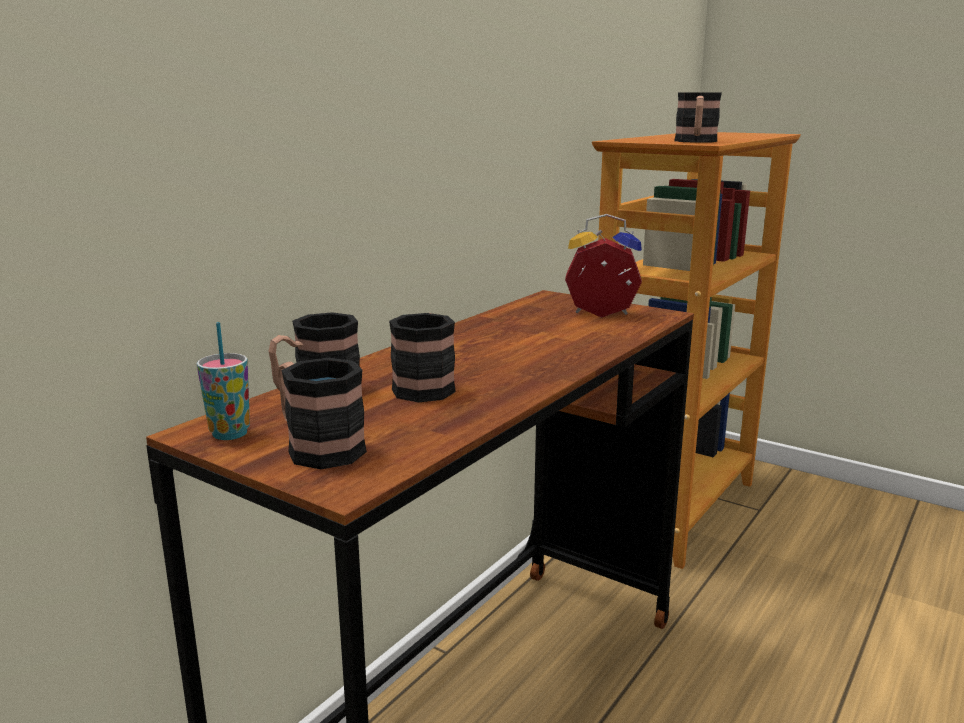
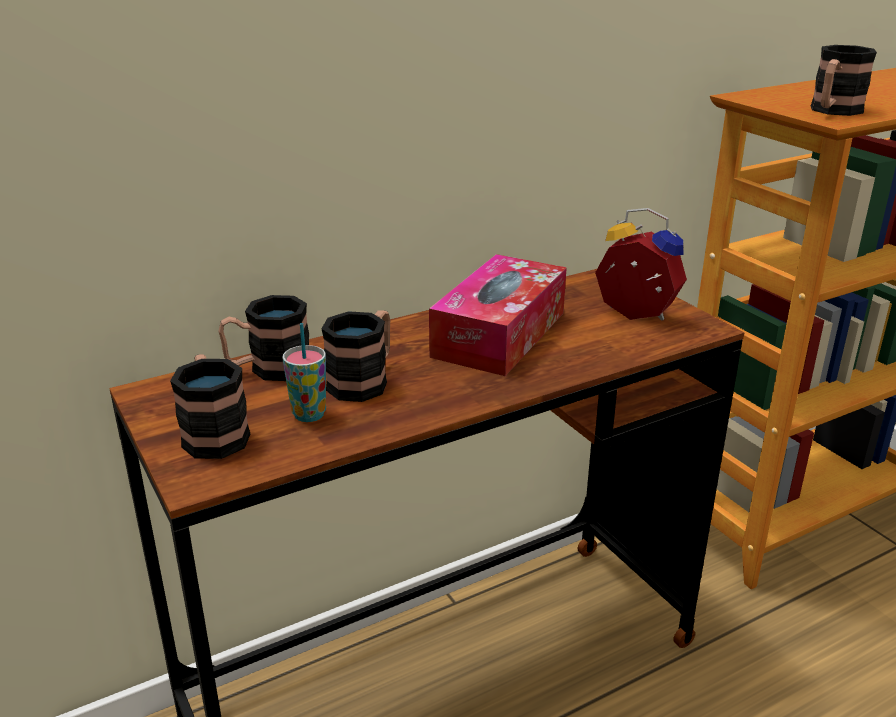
camera: 25 degrees right, 10 degrees up
(230, 434) = (165, 401): cup -> cup (309, 415)
(508, 339) = (499, 334): none -> tissue box

